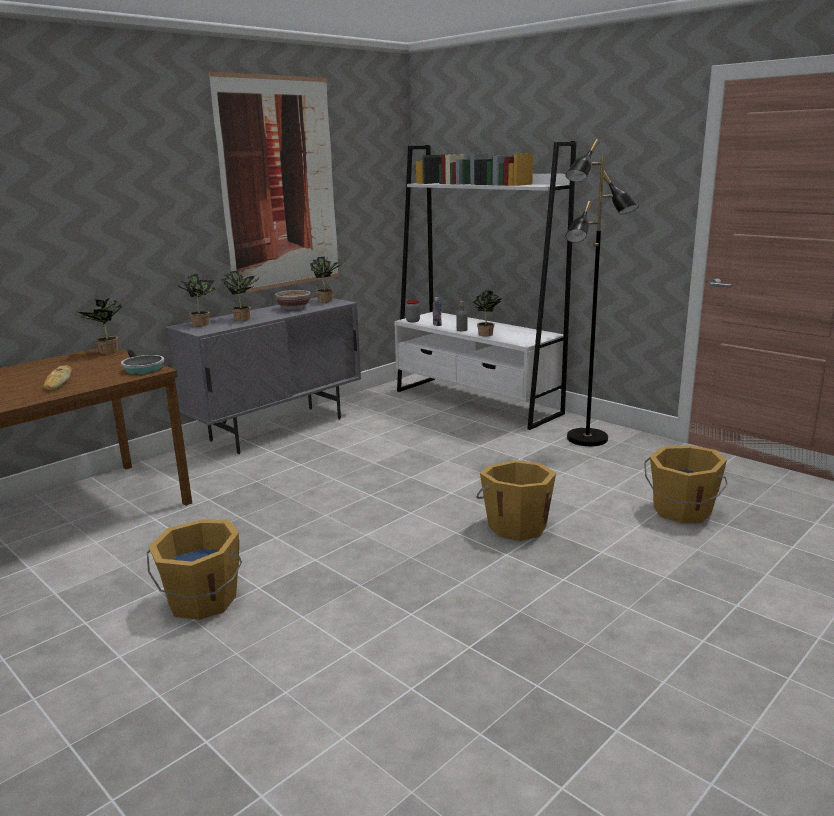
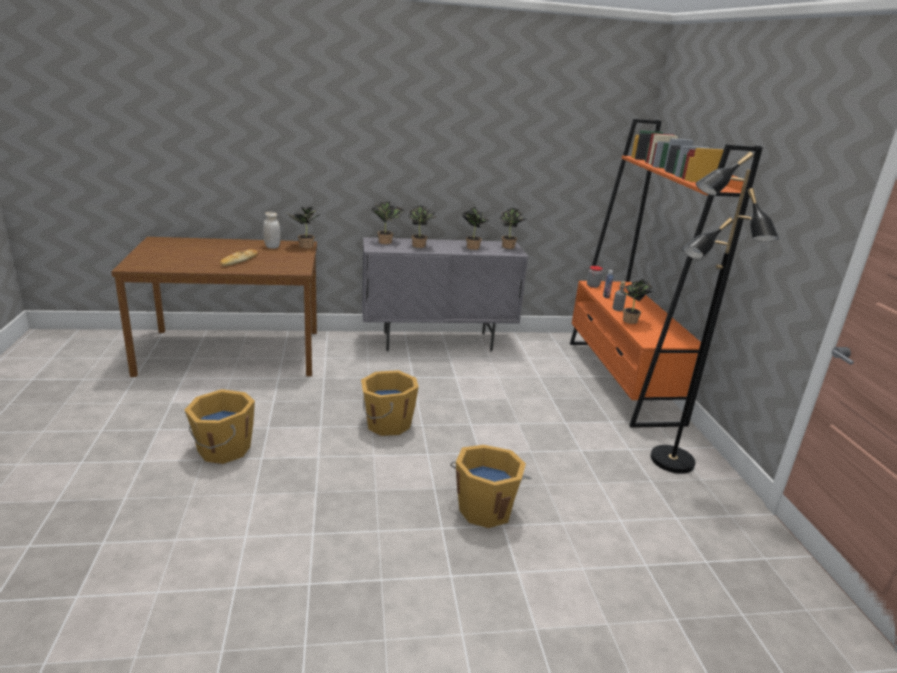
camera: 35 degrees right, 5 degrees up
(68, 362) = (272, 247): none -> white jar
(142, 368) = (296, 266): frying pan -> none
(279, 184) = (491, 138): picture -> none
(294, 308) = (472, 247): bowl -> potted plant
(476, 402) = (622, 380): white bookcase -> orange bookcase
(681, 511) = (652, 579): orange bucket -> orange bucket (387, 424)

